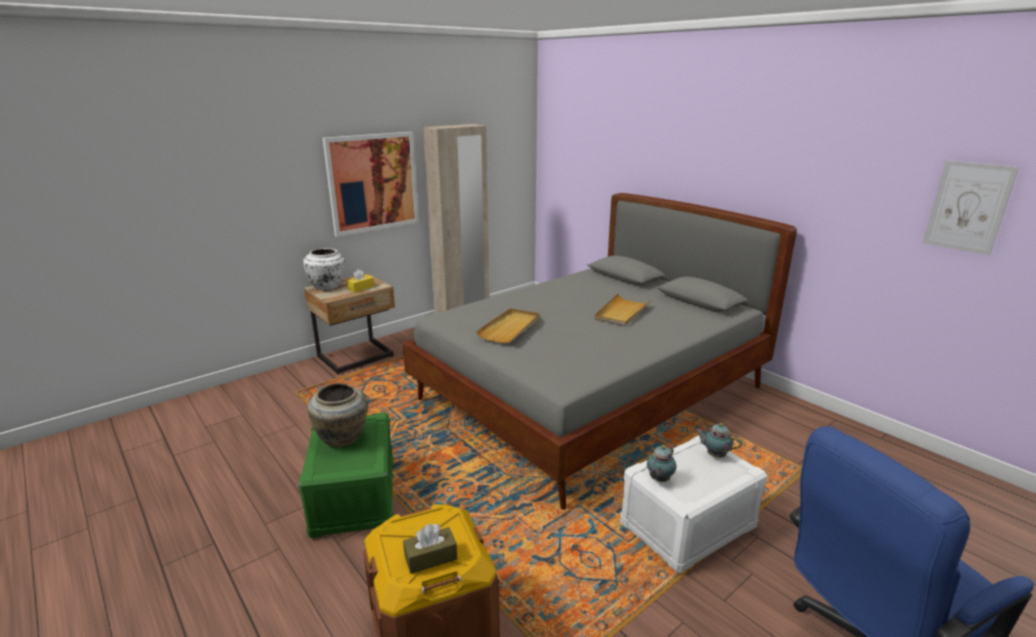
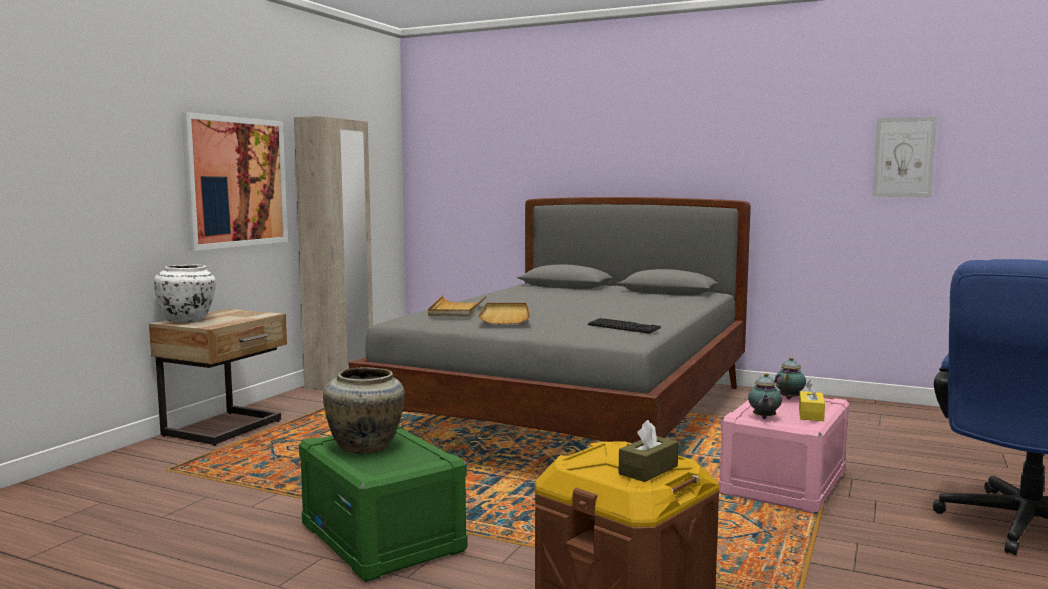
camera: 25 degrees left, 15 degrees down
(361, 288) = (241, 317): yellow tissue box -> yellow tissue box (811, 414)
(583, 362) = (623, 327): none -> keyboard
(622, 312) = (605, 301): beige tray -> beige tray (456, 309)
(687, 526) = (784, 484): white storage box -> pink storage box
(714, 455) = (790, 398): teapot -> teapot turned 120 degrees clockwise

